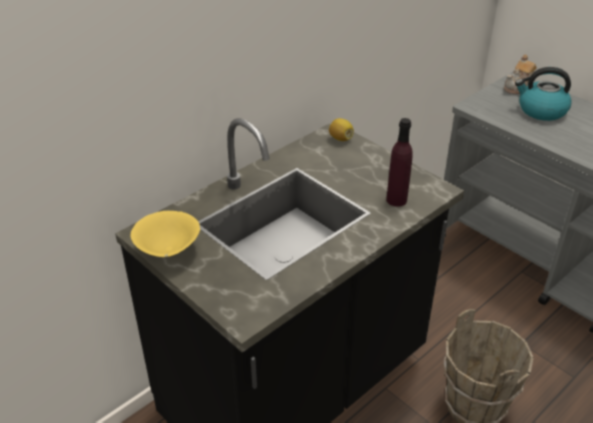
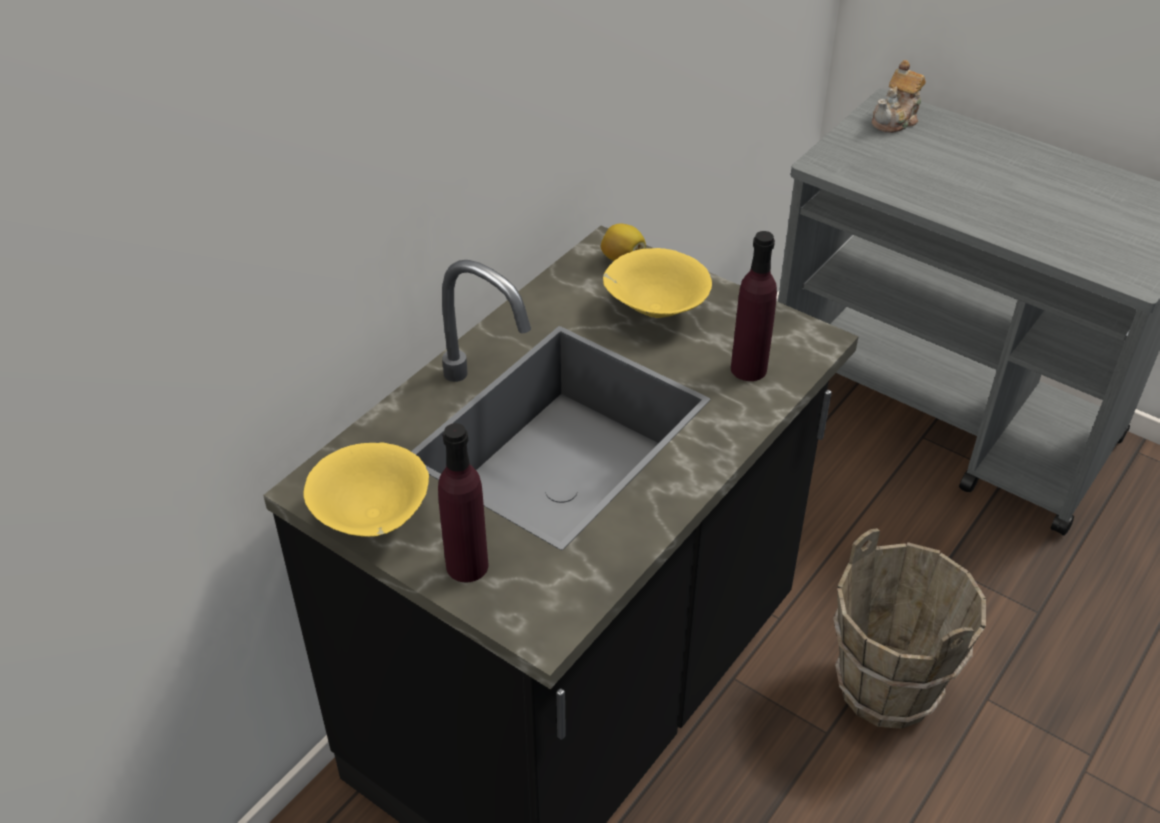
camera: 10 degrees left, 5 degrees up
(212, 281) = (467, 565): none -> purple bottle
(351, 165) = (654, 310): none -> yellow bowl
(541, 110) = (943, 160): kettle -> none

